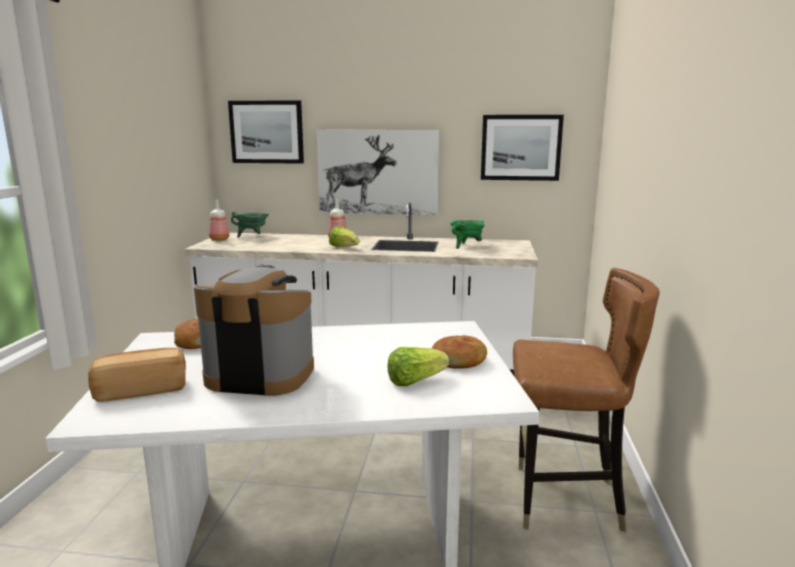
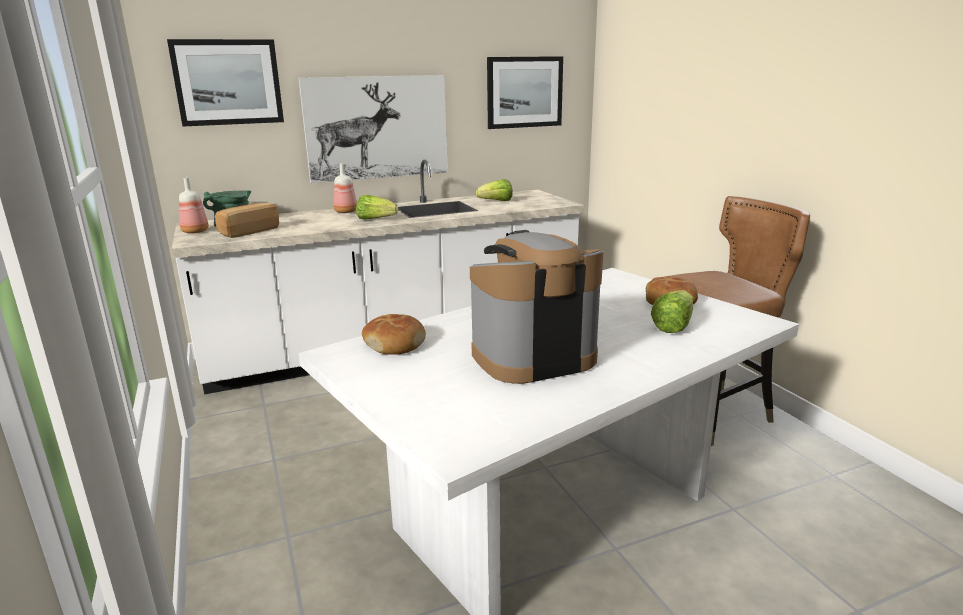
camera: 30 degrees left, 5 degrees up
(141, 389) = (443, 404): bread -> bread (248, 231)
(466, 246) = (496, 201): green cooking pot -> lettuce

